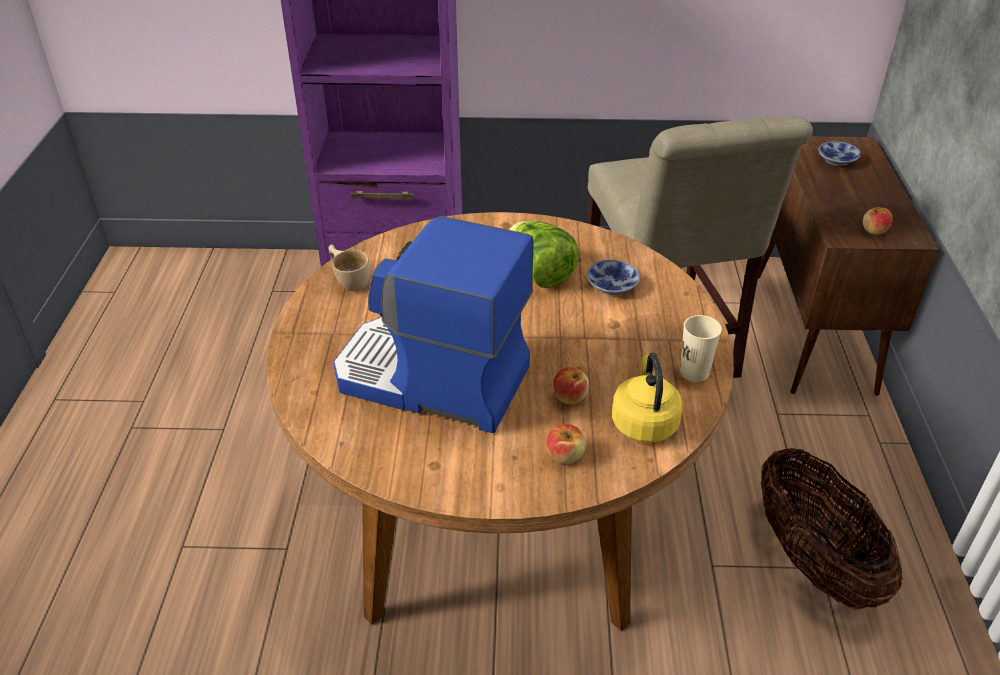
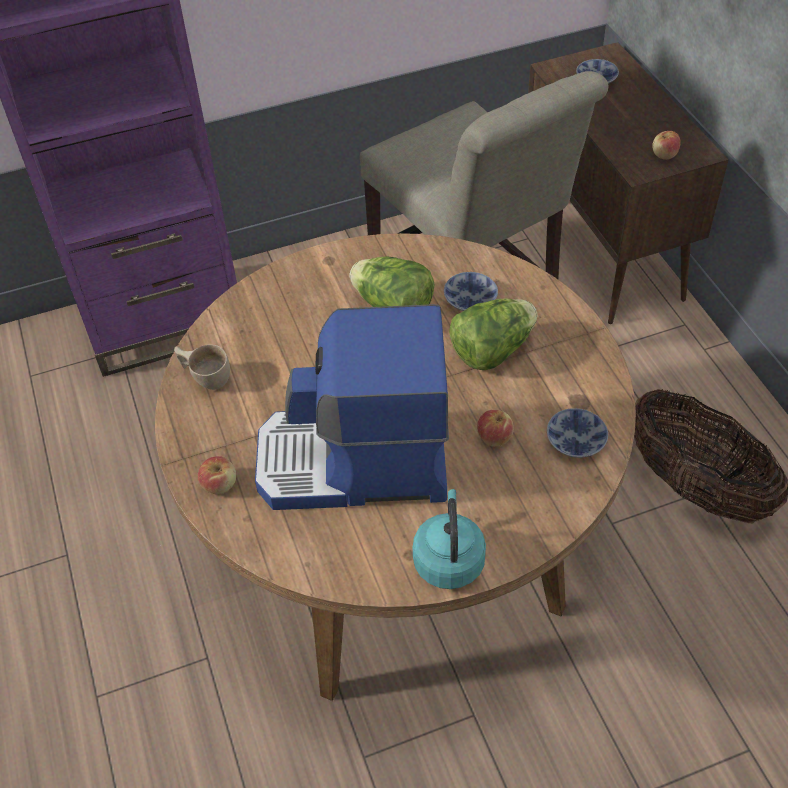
camera: 20 degrees left, 10 degrees up
(467, 481) = (449, 559): none -> turquoise kettle
(565, 455) = (522, 500): apple -> apple (220, 484)
(609, 329) = (492, 351): none -> lettuce
(644, 422) = (573, 440): yellow kettle -> bowl
(694, 372) = (591, 372): beige cup -> none

